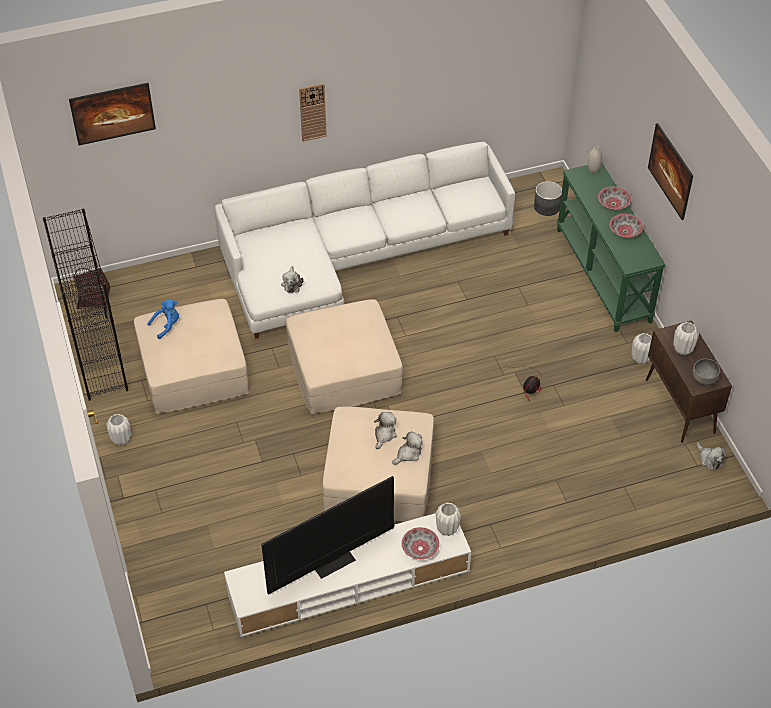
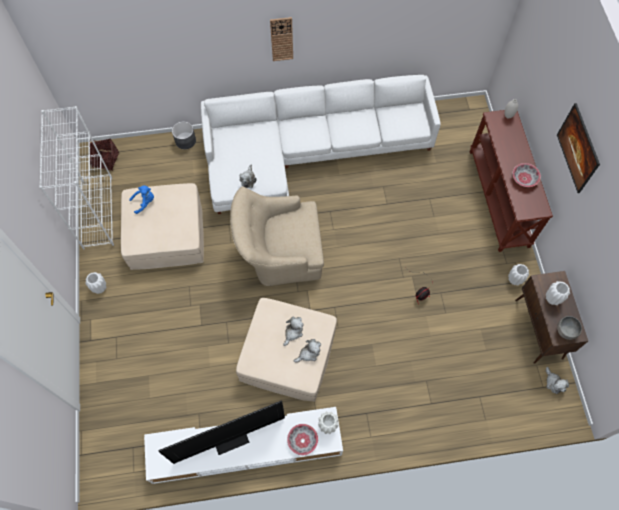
camera: 10 degrees right, 15 degrees up
(97, 357) = (97, 212): black bookcase -> white bookcase
(115, 124) = (108, 35): picture -> none
(343, 370) = (279, 253): beige ottoman -> beige armchair
(547, 206) = (465, 129): grey planter -> grey planter (185, 140)
(604, 275) = (499, 198): green console table -> brown console table
(613, 204) = (519, 150): bowl -> none

